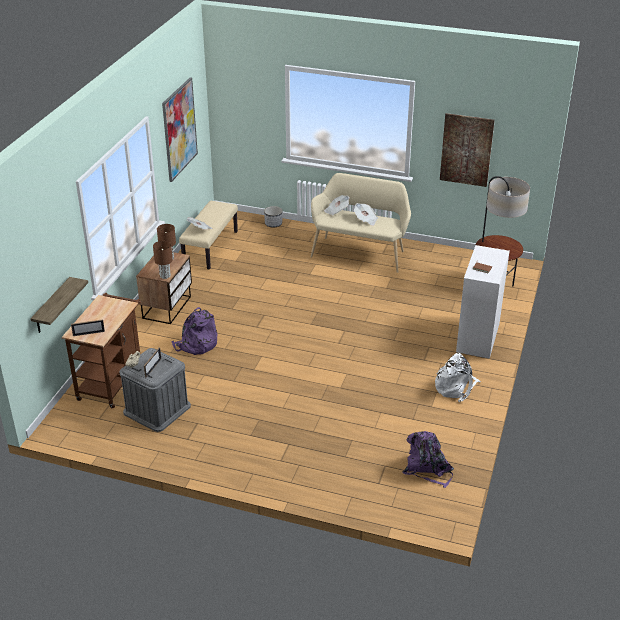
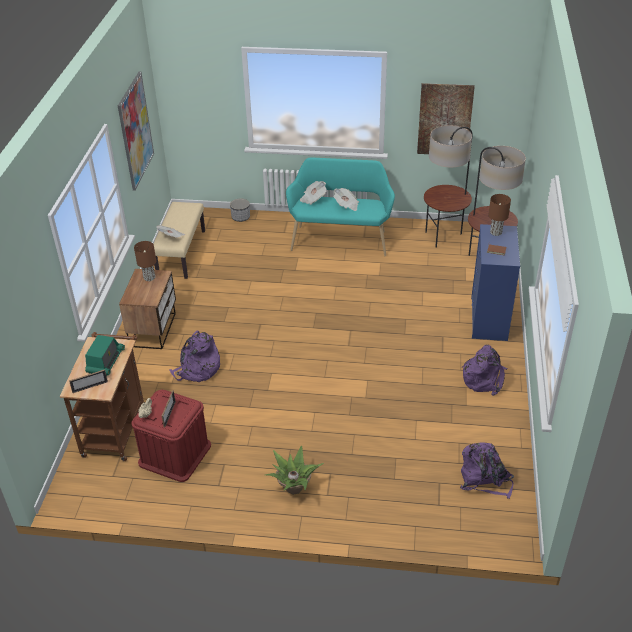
camera: 10 degrees left, 5 degrees up
(52, 306) = (42, 362): shelf -> none
(107, 316) = (105, 362): none -> radio
(157, 409) = (175, 454): grey storage box -> red storage box
(164, 275) = (151, 299): brown table lamp -> brown table lamp (495, 232)
(253, 450) = (294, 487): none -> potted plant
(360, 252) = (340, 238): beige bench -> turquoise bench
(455, 387) = (484, 379): white backpack -> purple backpack
(458, 263) = (444, 237): none -> floor lamp
(478, 338) = (489, 319): white dresser -> blue dresser

